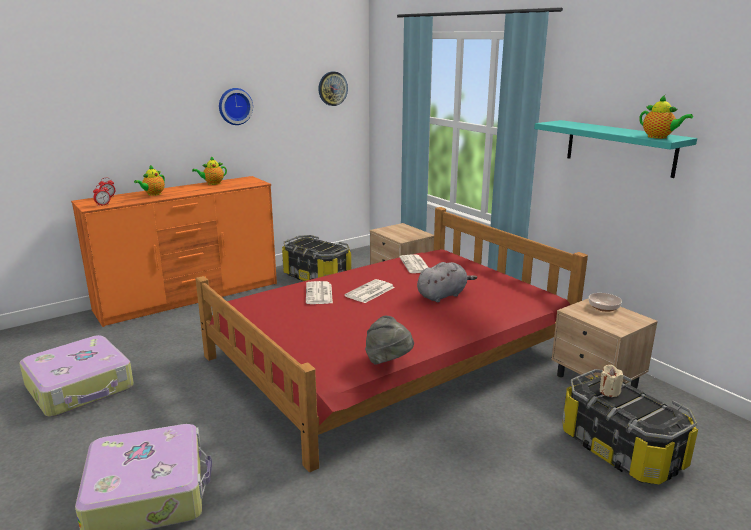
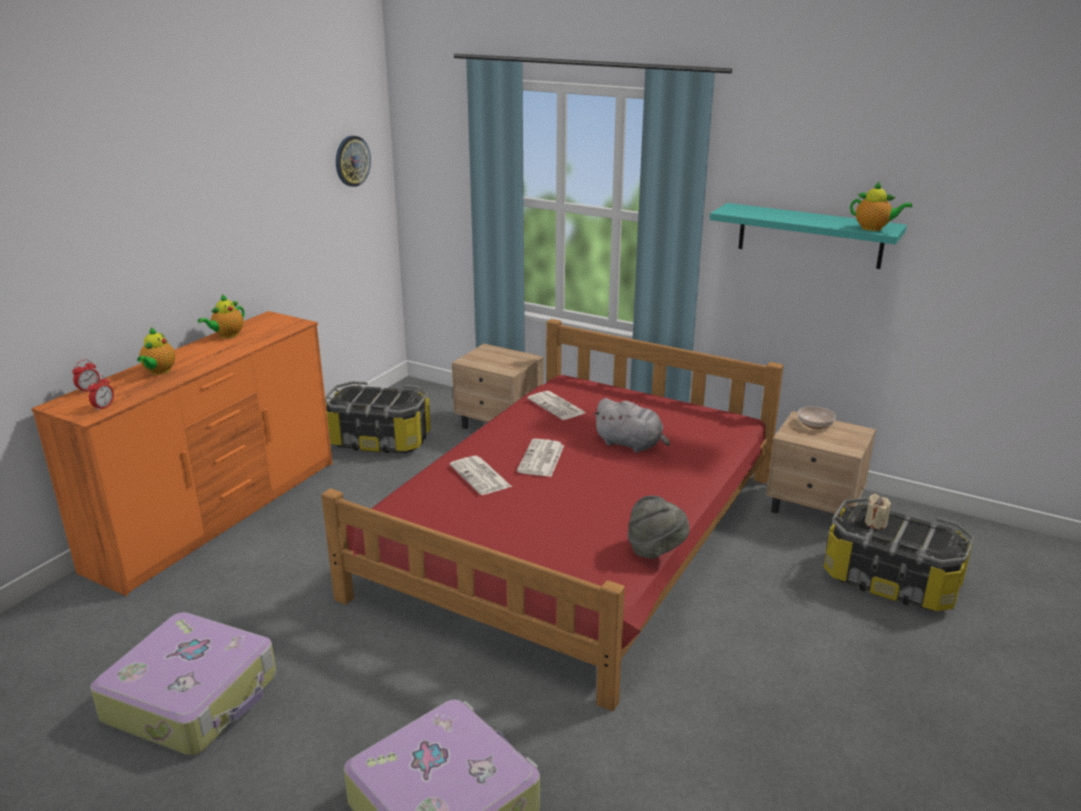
camera: 25 degrees left, 5 degrees up
(234, 106) = (236, 210): wall clock -> none
(443, 295) = (631, 444): grey plush toy -> grey plush toy turned 90 degrees clockwise

